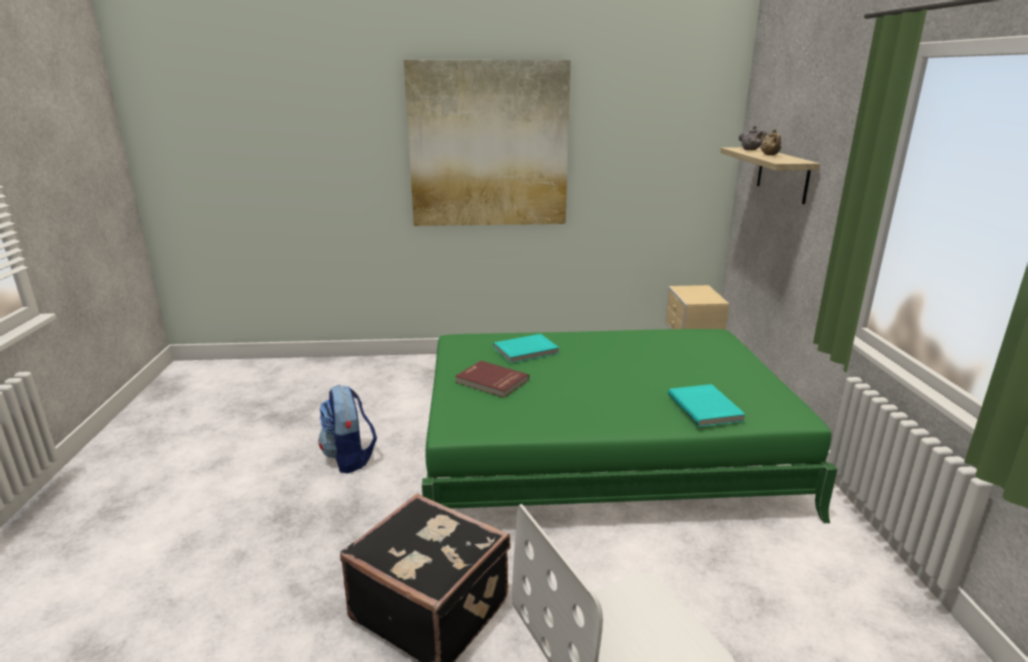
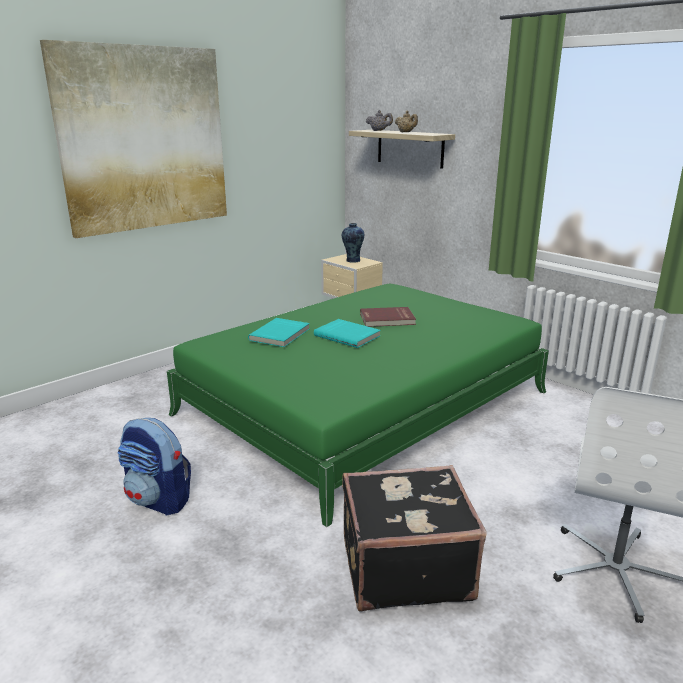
camera: 40 degrees left, 0 degrees up
(491, 381) = (292, 365): red book -> red book (387, 319)
(699, 294) = (352, 260): none -> vase
(706, 407) = (466, 332): turquoise book -> turquoise book (347, 335)

